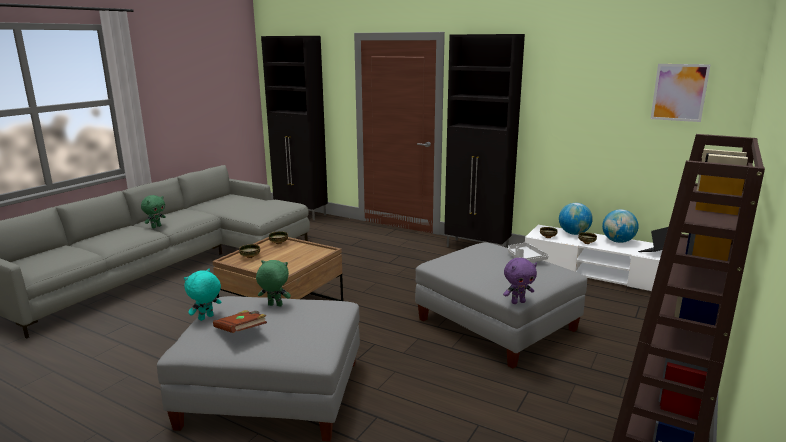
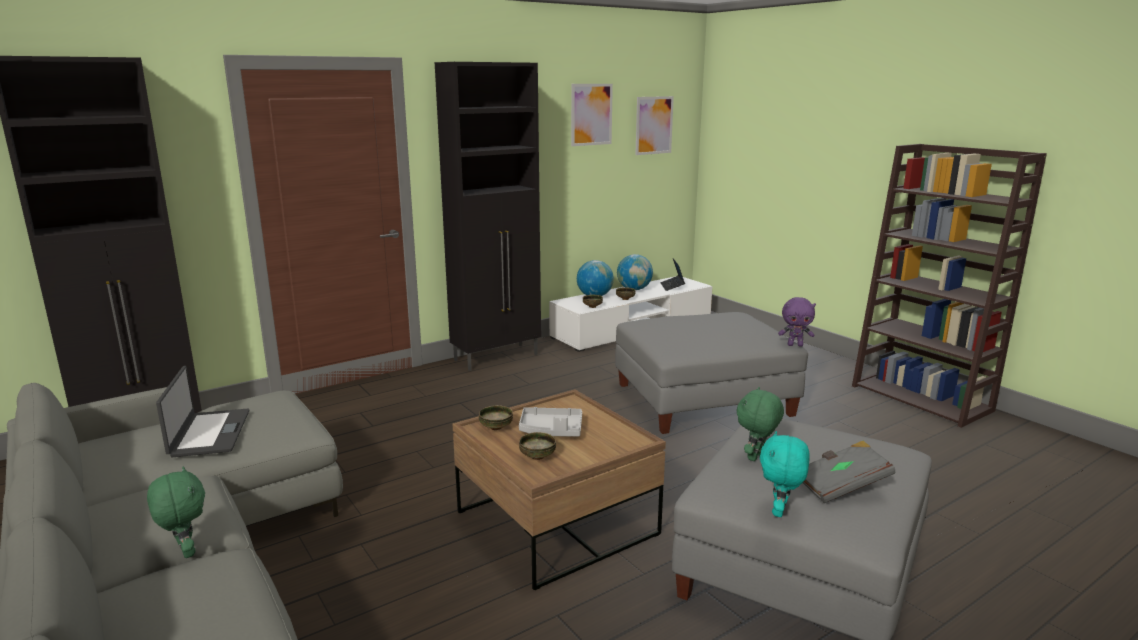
camera: 65 degrees left, 0 degrees up
(206, 318) = (780, 511): turquoise plush toy -> turquoise plush toy turned 45 degrees clockwise
(241, 332) = (840, 486): brown book -> grey book
(243, 204) = (209, 433): none -> laptop
(518, 302) = (795, 345): purple plush toy -> purple plush toy turned 90 degrees clockwise
(525, 258) = (697, 317): grey tray -> grey tray (551, 430)
(600, 77) = (591, 114): none -> picture

